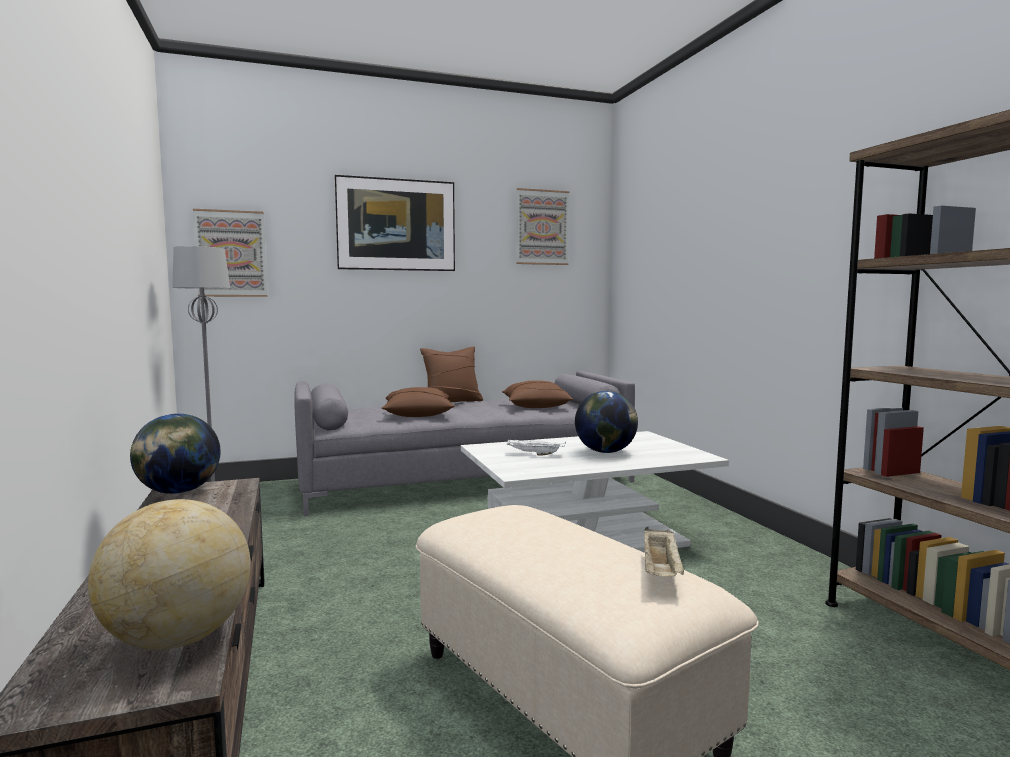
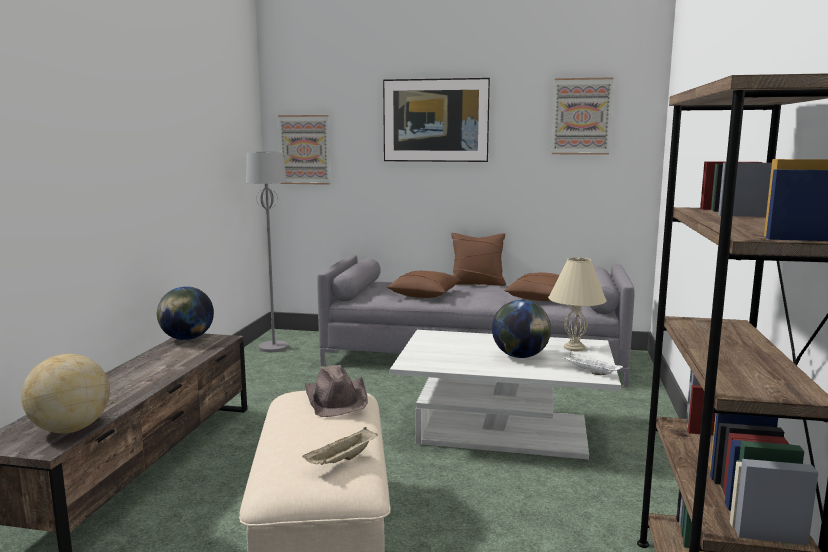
camera: 30 degrees right, 5 degrees up
(525, 514) = (337, 399): none -> brown hat
(534, 454) = (456, 348): white tray -> white tray (590, 372)
(635, 439) = (574, 348): none -> beige table lamp

